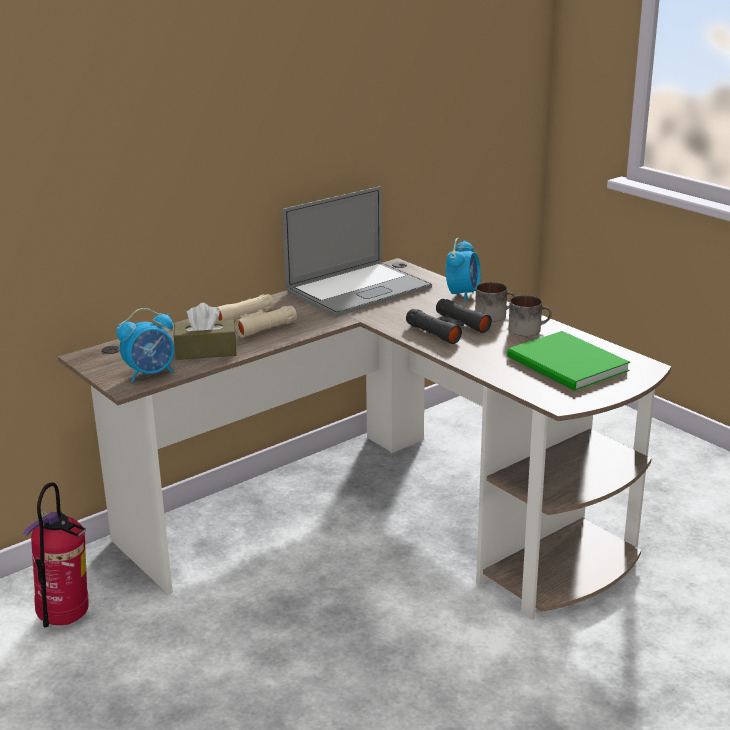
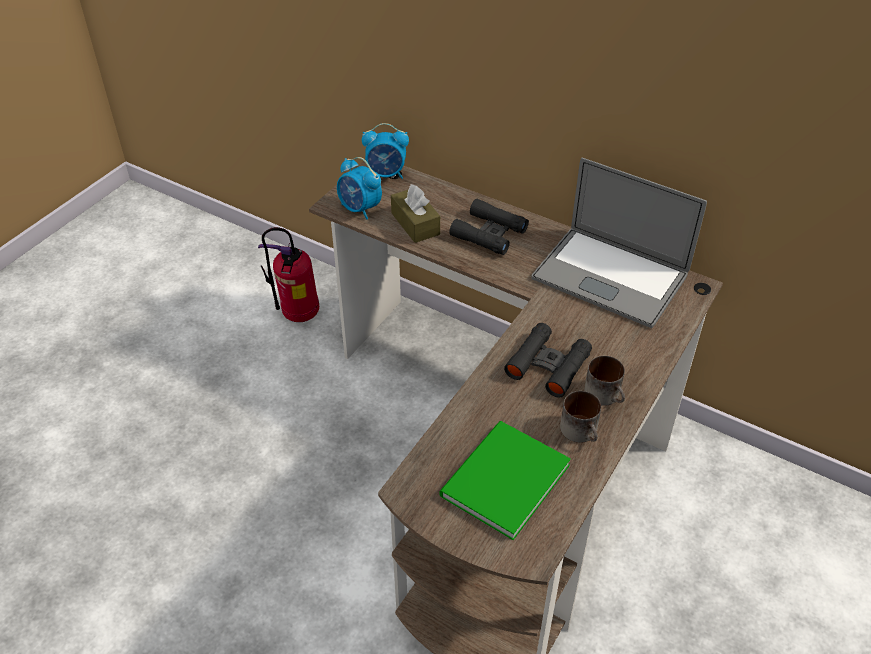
camera: 70 degrees right, 20 degrees up
(255, 323) = (489, 233): beige binoculars -> black binoculars
(463, 294) = (649, 357): alarm clock -> alarm clock (386, 174)

